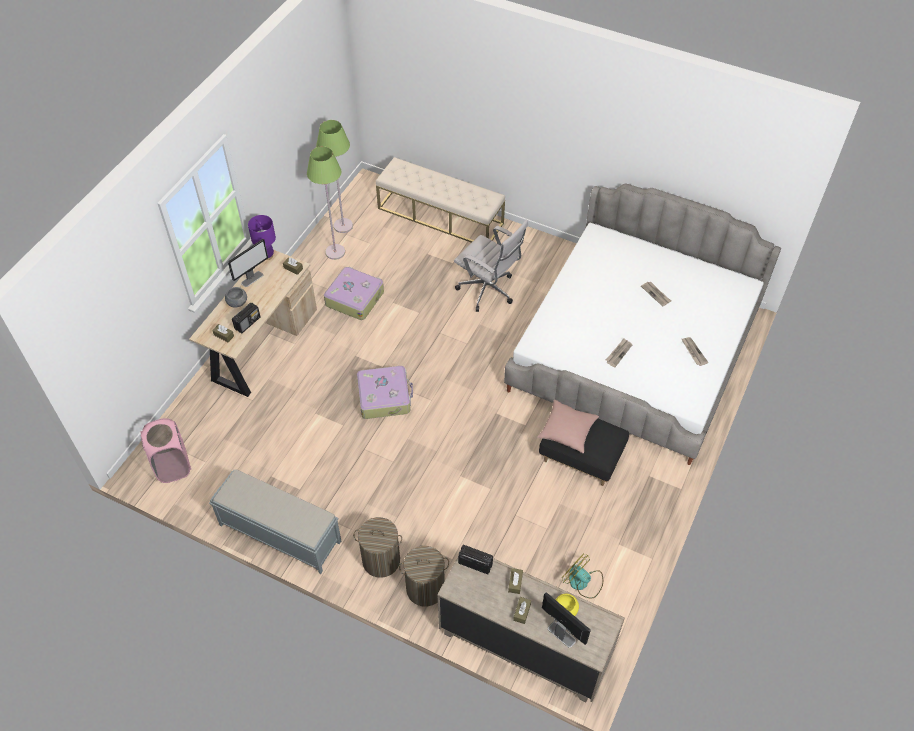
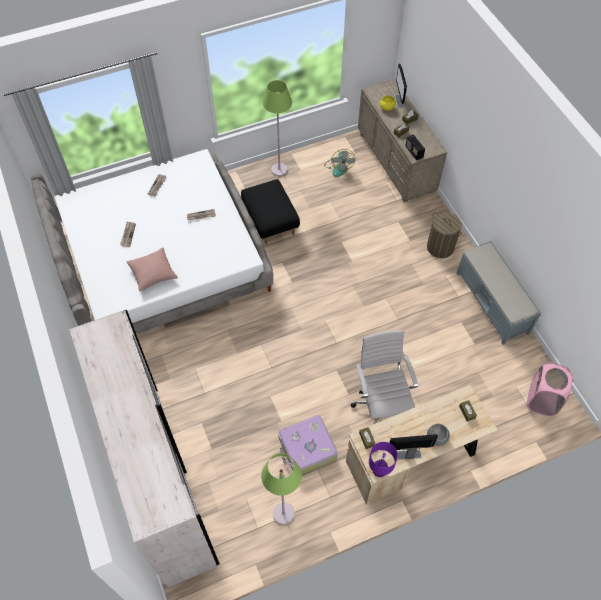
camera: 140 degrees left, 5 degrees up
(248, 323) = (440, 410): radio -> none
(343, 226) = (252, 541): green floor lamp -> green floor lamp (279, 169)
(384, 397) = (354, 346): suitcase -> none
(425, 588) = (426, 217): laundry basket -> none
(440, 216) = (161, 482): beige bench -> white wardrobe
(489, 291) = (202, 375): white office chair -> white office chair (380, 405)
(567, 431) = (277, 210): pink pillow -> pink pillow (152, 273)

